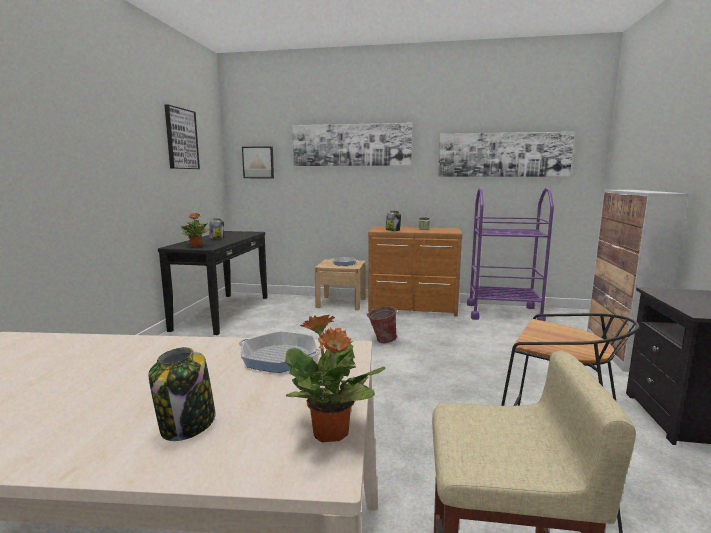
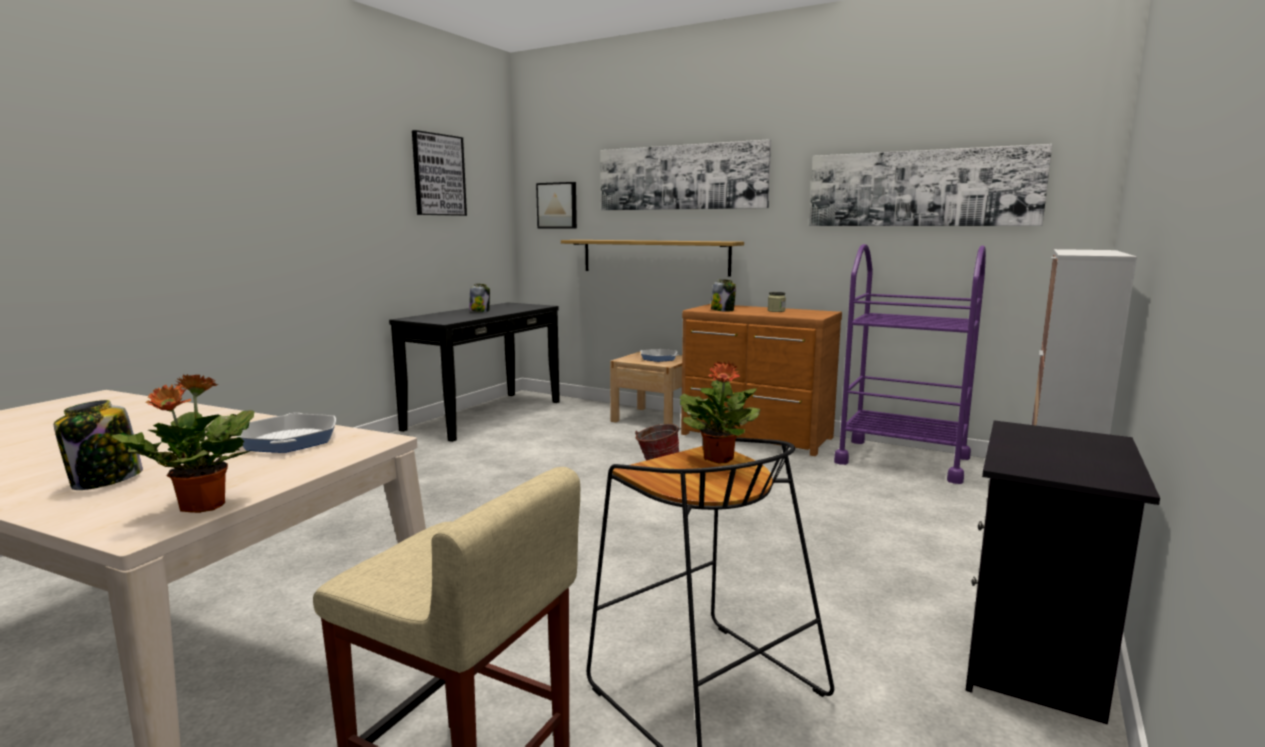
camera: 20 degrees right, 0 degrees up
(196, 246) = (436, 319): potted plant -> potted plant (719, 458)
(279, 357) = (290, 440): frying pan -> frying pan turned 150 degrees counterclockwise
(333, 197) = (654, 257): none -> shelf

